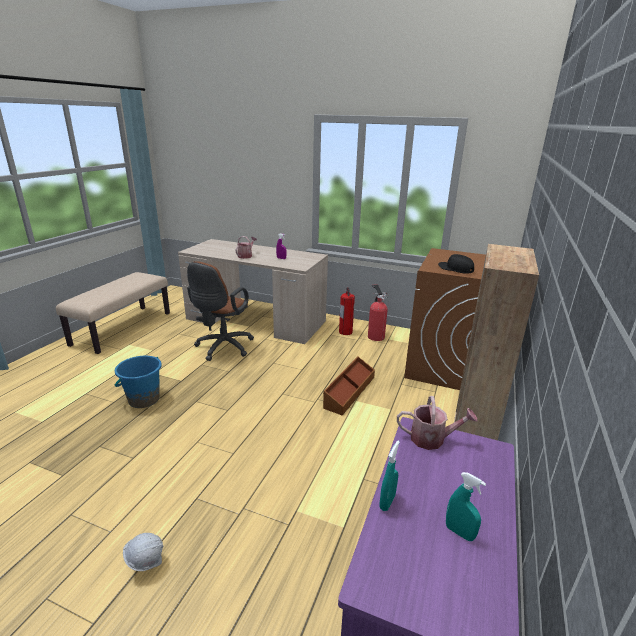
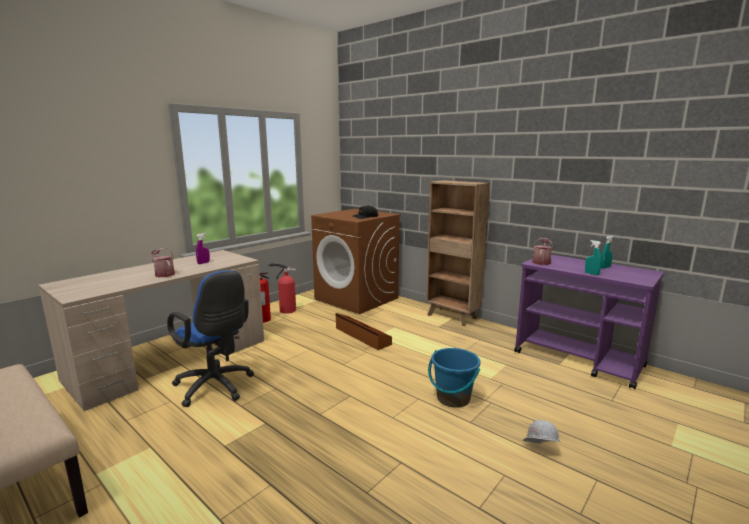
camera: 70 degrees left, 10 degrees down
(144, 399) = (286, 455): blue bucket -> blue bucket (453, 398)
(222, 348) = (216, 387): brown office chair -> blue office chair

